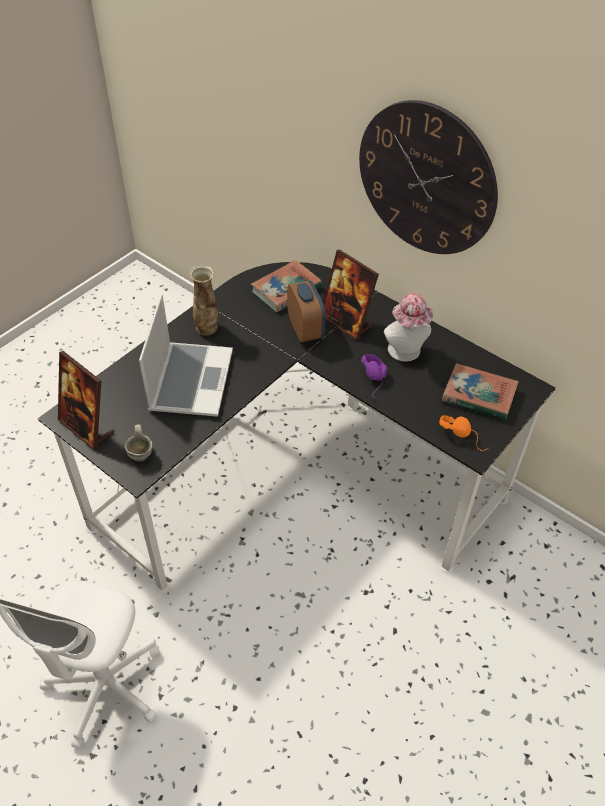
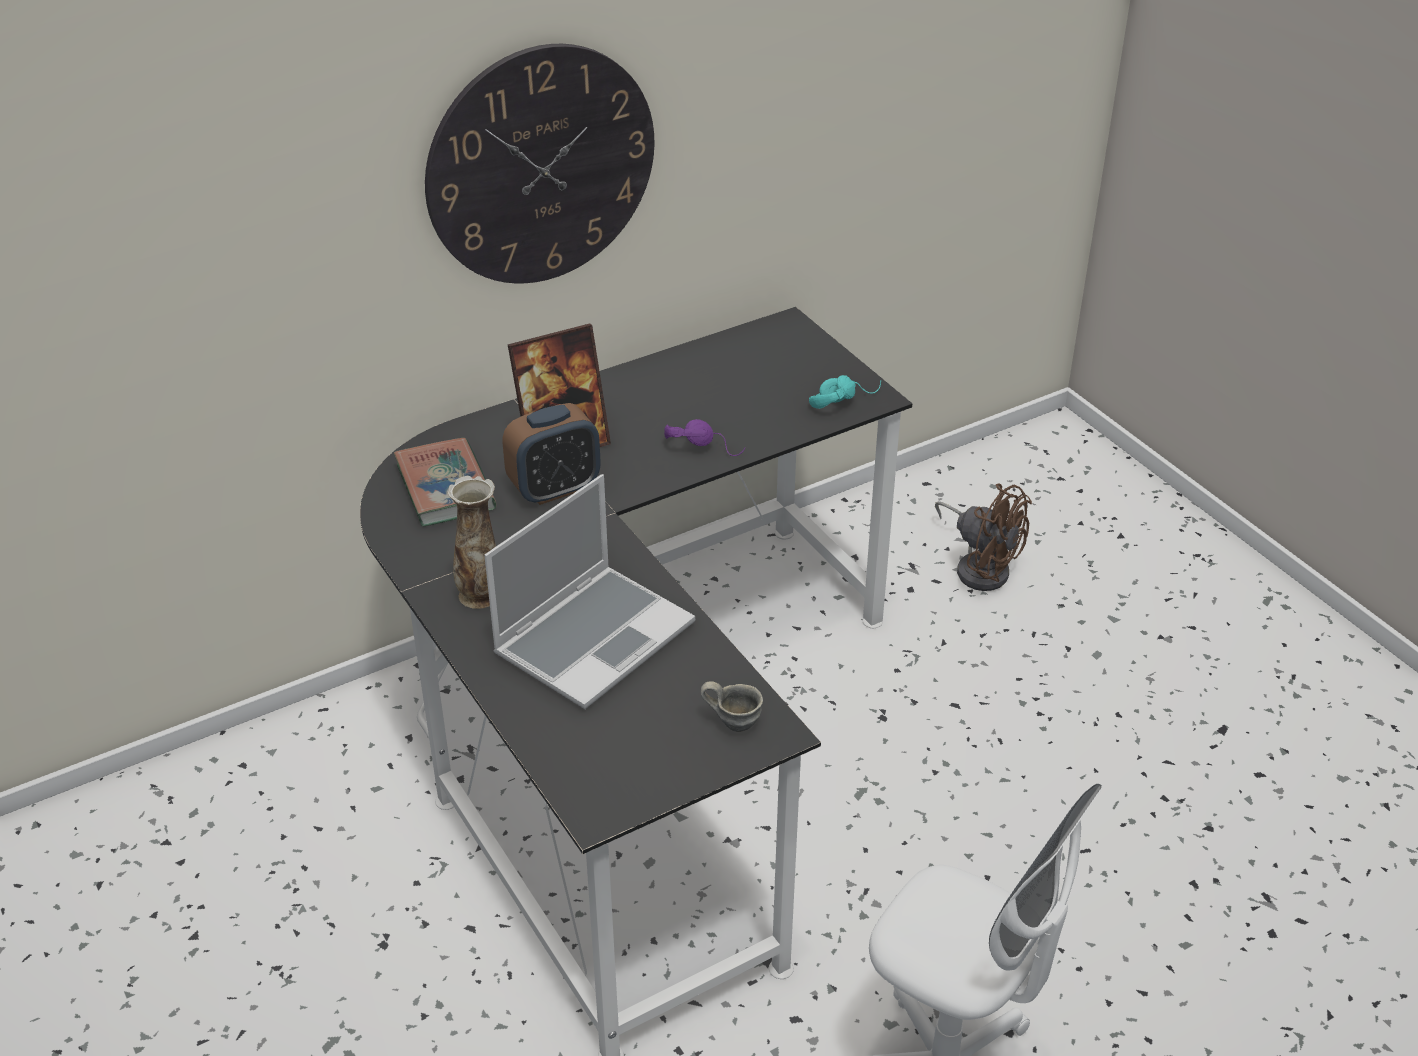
camera: 70 degrees left, 10 degrees down
(87, 427) = (640, 782): picture frame -> none
(190, 380) = (594, 637): laptop -> laptop turned 105 degrees clockwise
(305, 330) = (554, 489): alarm clock -> alarm clock turned 150 degrees clockwise
(405, 353) = (663, 406): hat -> none
(464, 435) = (842, 399): orange headphones -> turquoise headphones
(479, 395) = (778, 368): book -> none
(534, 618) = (980, 567): none -> brown fan

